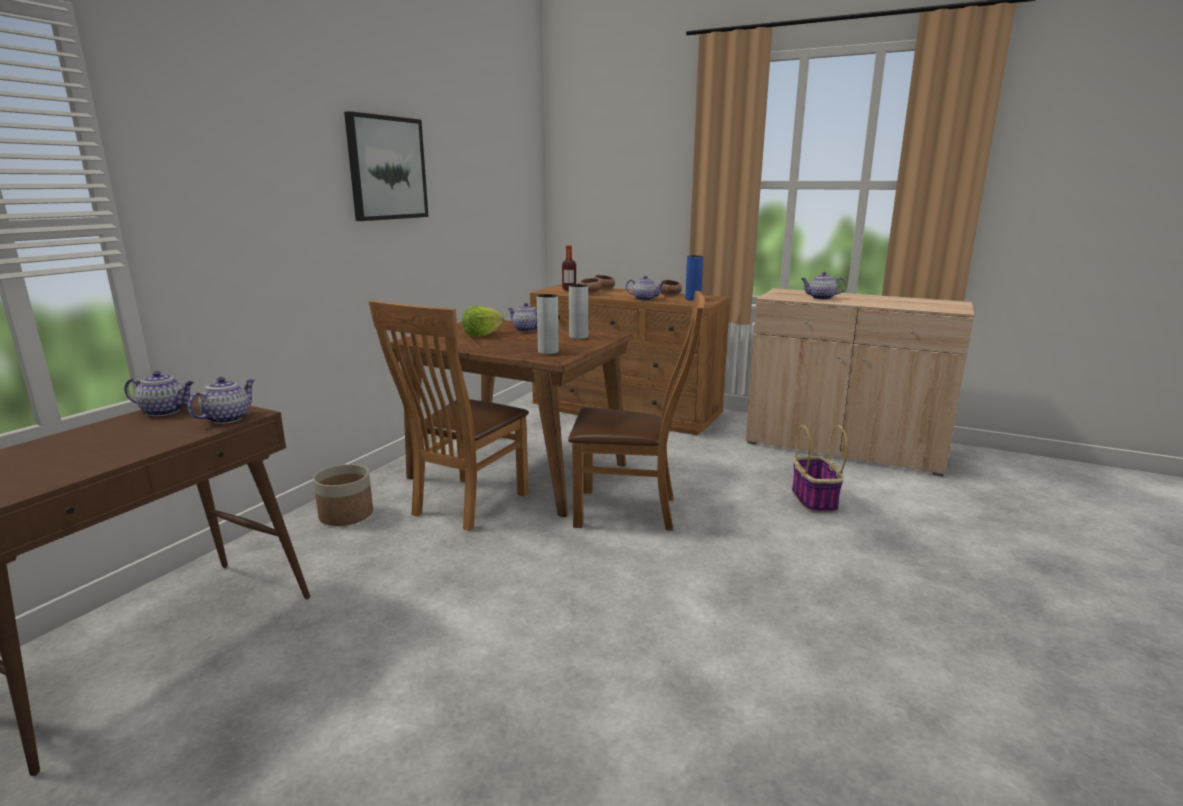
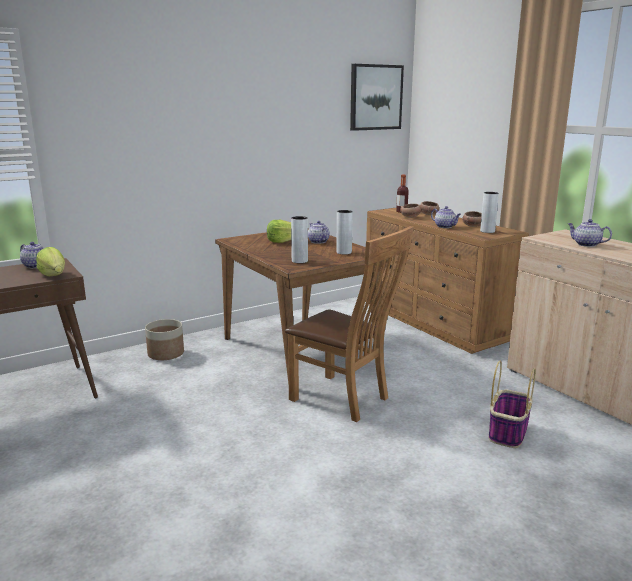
camera: 30 degrees right, 0 degrees up
(228, 418) = (54, 275): teapot -> lettuce
(386, 168) = (240, 114): picture -> picture (375, 97)
(464, 506) = (238, 366): brown chair -> none
(693, 299) = (487, 231): blue vase -> grey vase

